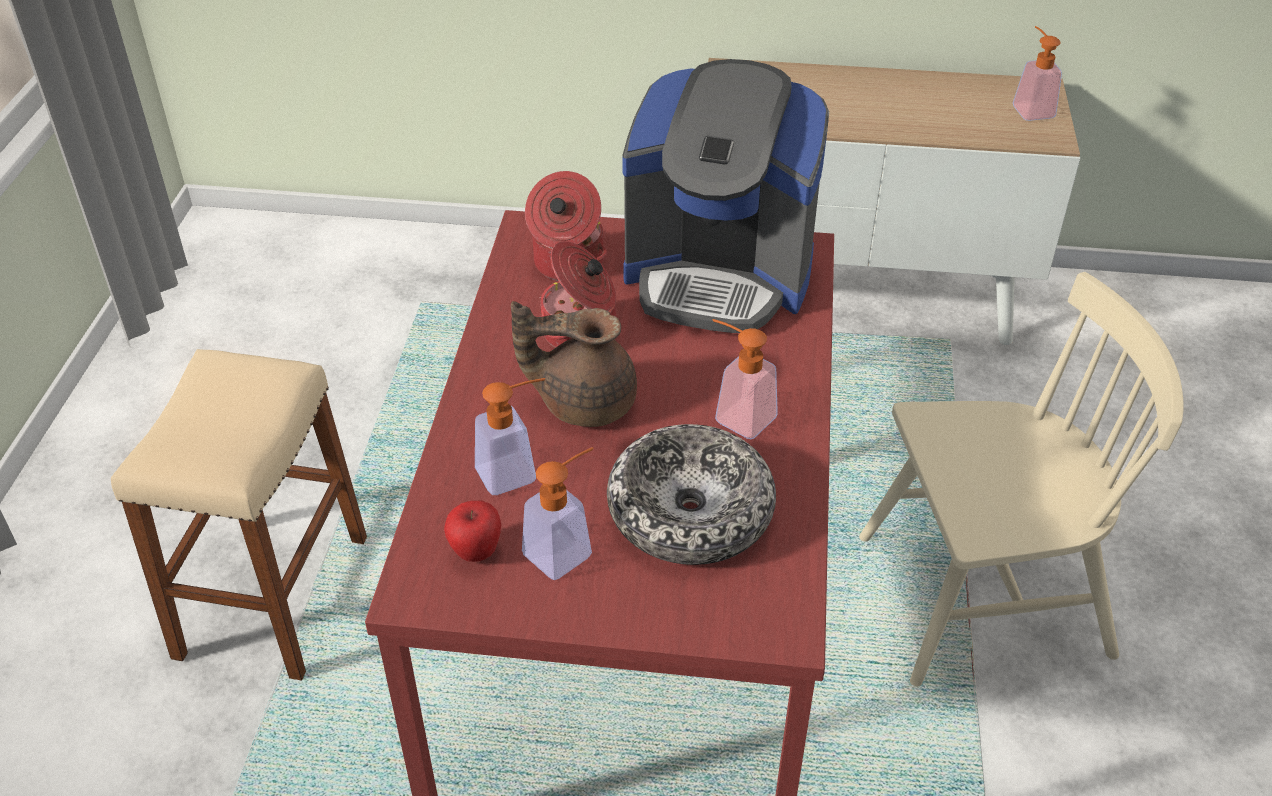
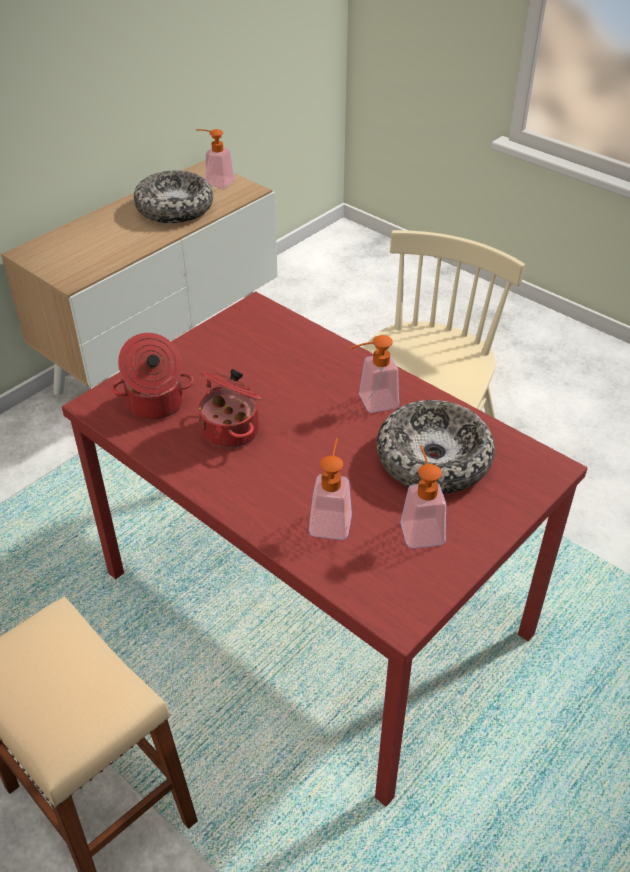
camera: 55 degrees left, 0 degrees up
(476, 552) = (388, 570): apple -> none
(583, 401) = (297, 459): brown teapot -> none
(719, 275) = (242, 349): coffee machine -> none
(935, 110) = (174, 208): none -> bowl

